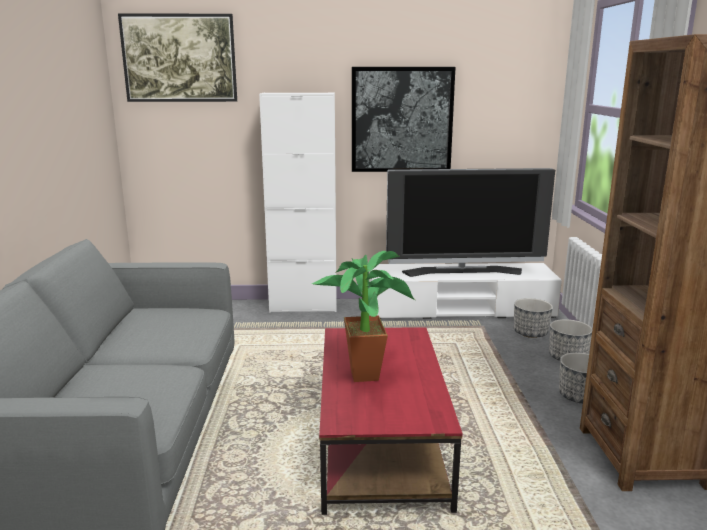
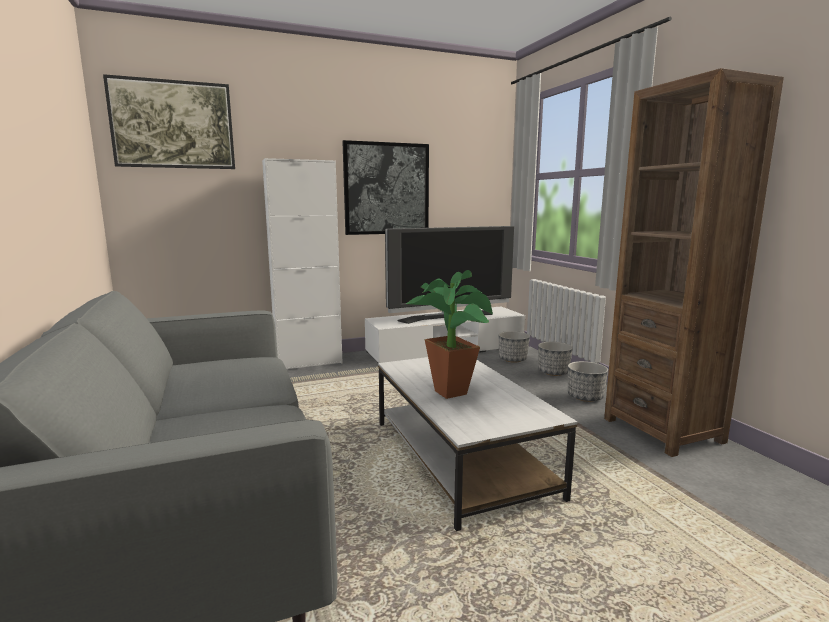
camera: 20 degrees left, 5 degrees down
(380, 441) = (459, 457): red coffee table -> white coffee table

